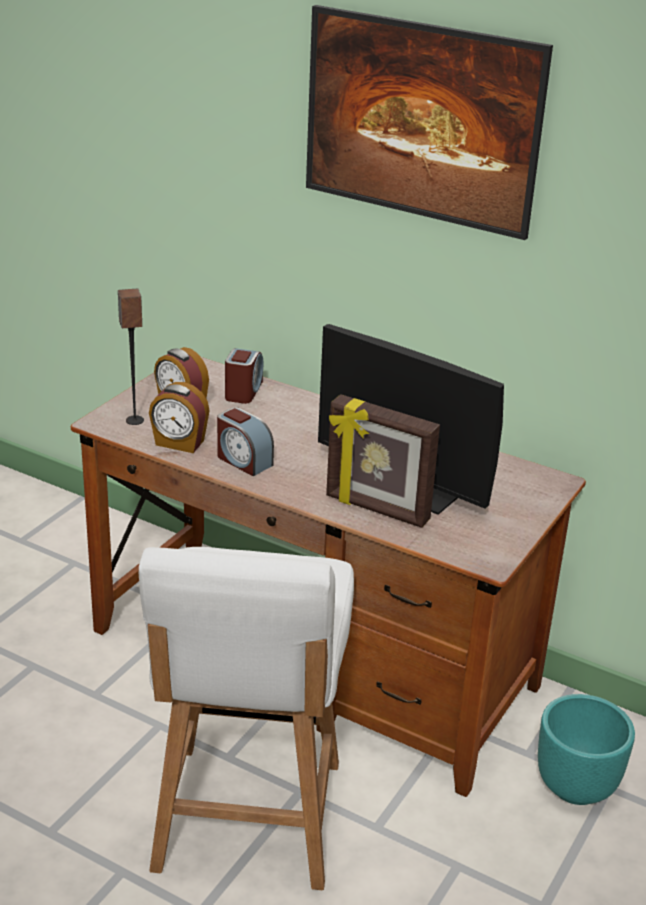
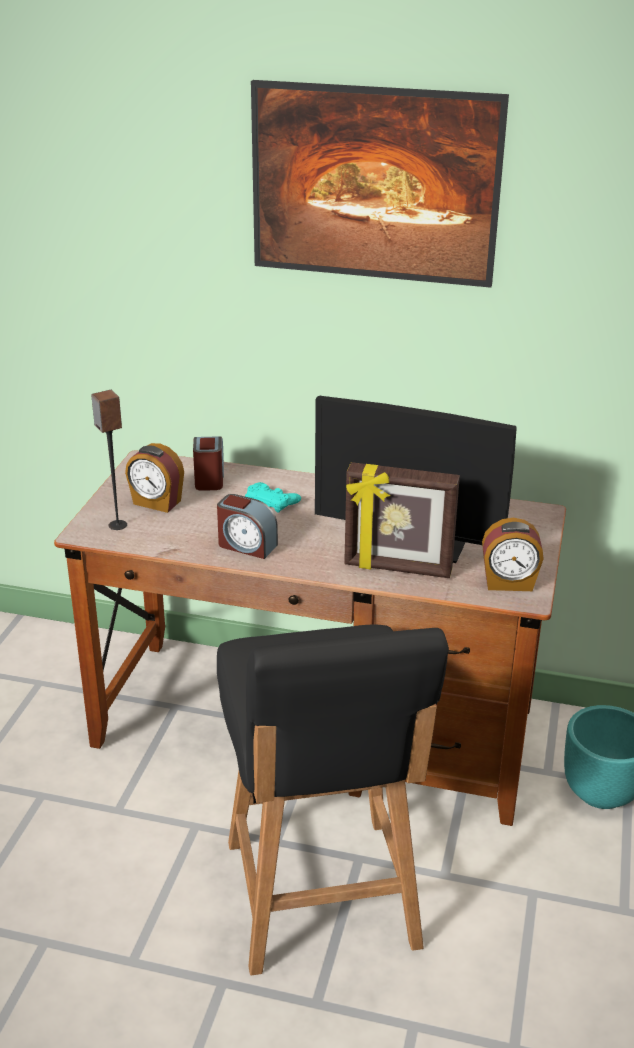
camera: 15 degrees left, 0 degrees up
(179, 443) = (174, 540): alarm clock -> alarm clock (508, 583)
(247, 819) = (321, 898): white chair -> black chair
(290, 423) = (271, 501): none -> turquoise game controller

